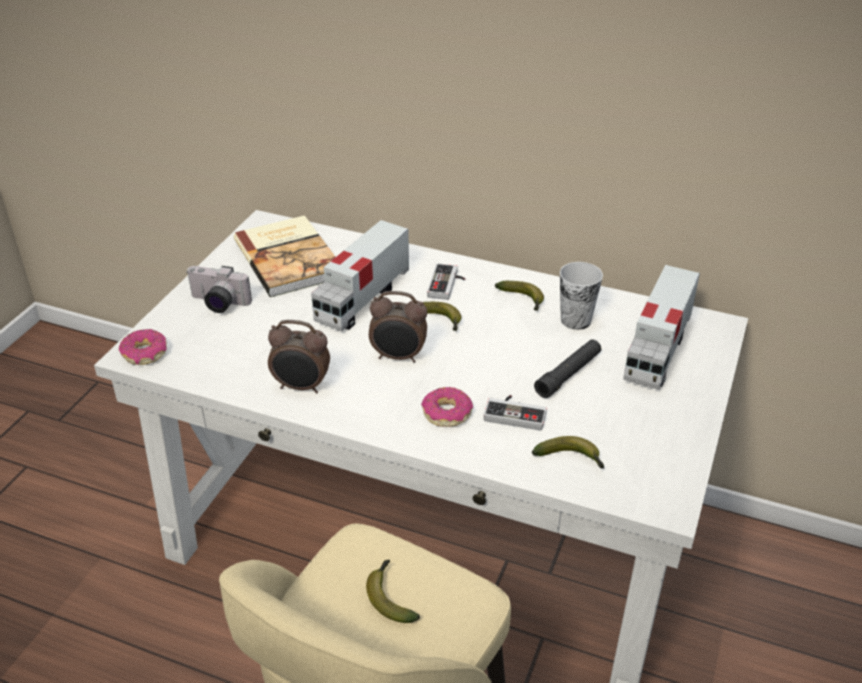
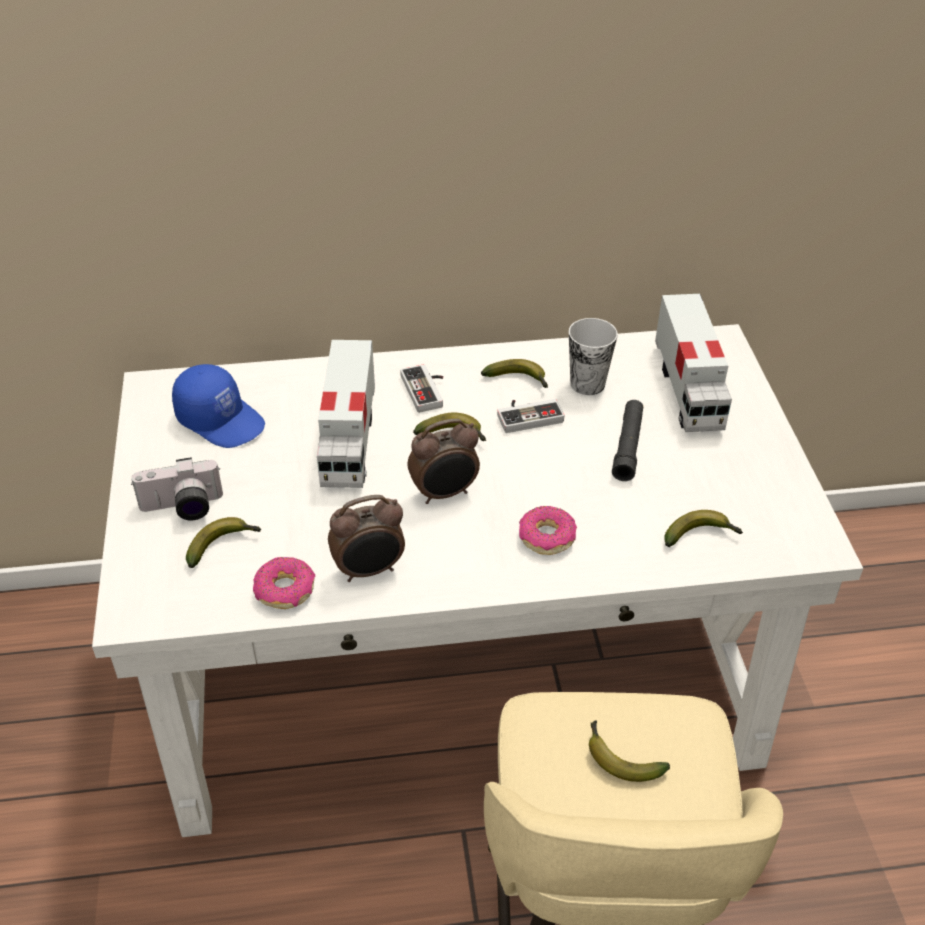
camera: 30 degrees left, 5 degrees up
(145, 354) = (146, 606): donut -> donut (285, 590)
(222, 335) = (223, 545): none -> banana
(290, 258) = (221, 419): book -> blue cap
(516, 413) = (612, 508): game controller -> game controller (528, 415)

